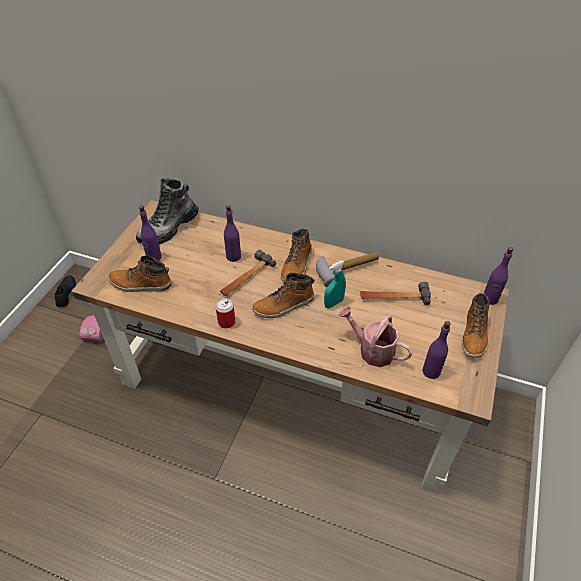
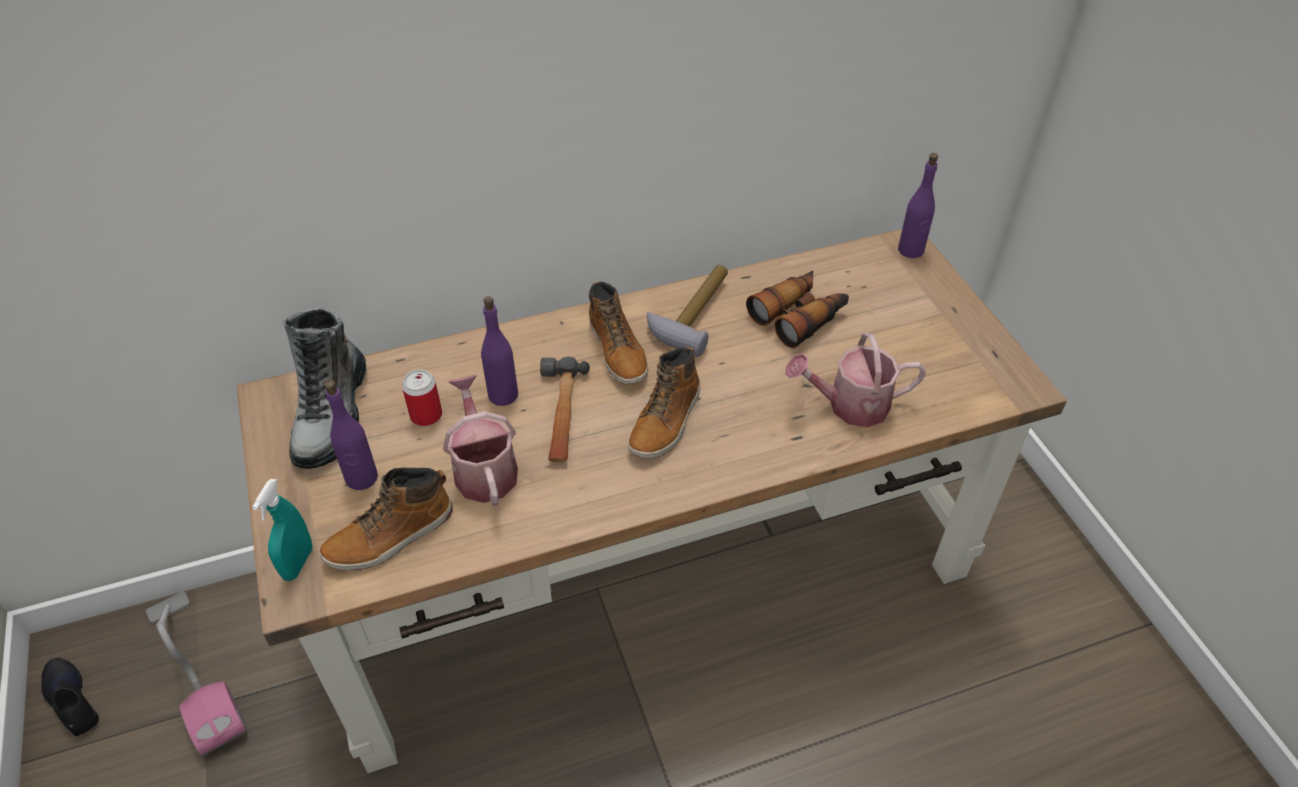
camera: 40 degrees left, 0 degrees up
(196, 280) = (484, 468): none -> watering can
(226, 322) = (608, 501): can -> can (426, 415)
(333, 303) = (731, 374): turquoise spray bottle -> turquoise spray bottle (298, 563)
(394, 297) = (799, 316): hammer -> binoculars
(431, 371) = (945, 385): purple bottle -> none
(474, 334) = (942, 307): boot -> none

